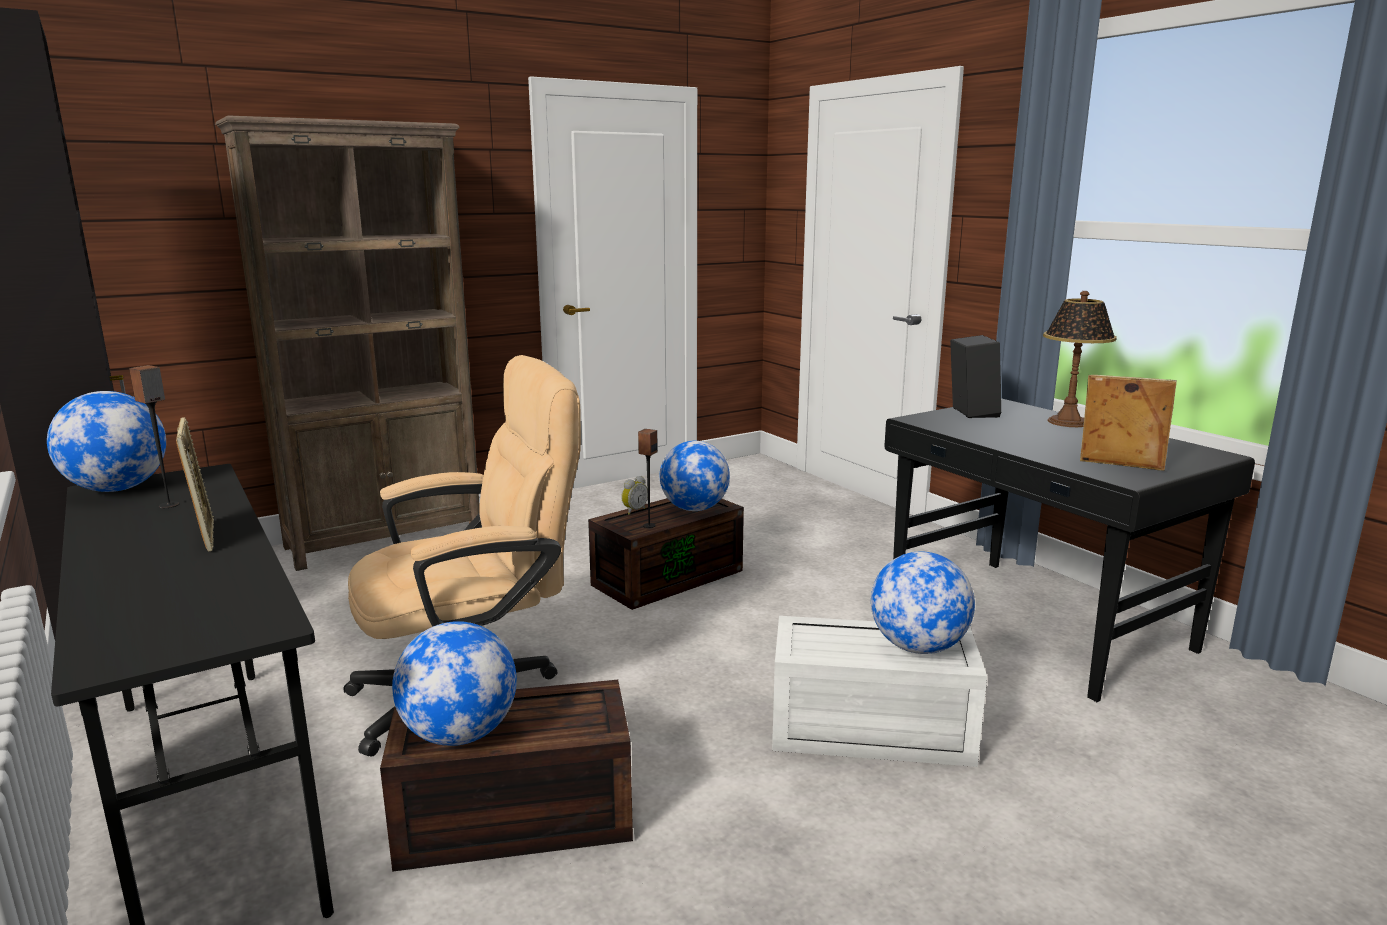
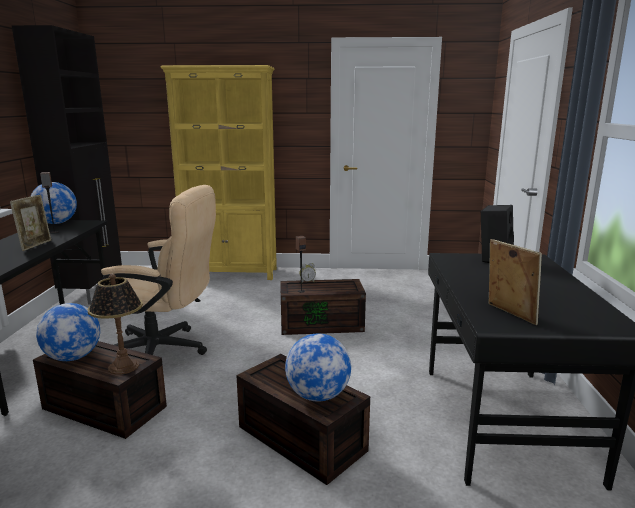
camera: 35 degrees right, 0 degrees up
(386, 539) = (231, 273): brown bookcase -> yellow bookcase
(694, 509) = (338, 288): globe -> none
(867, 731) = (298, 438): white storage box -> brown storage box
(1068, 422) = (553, 278): table lamp -> table lamp (123, 367)

